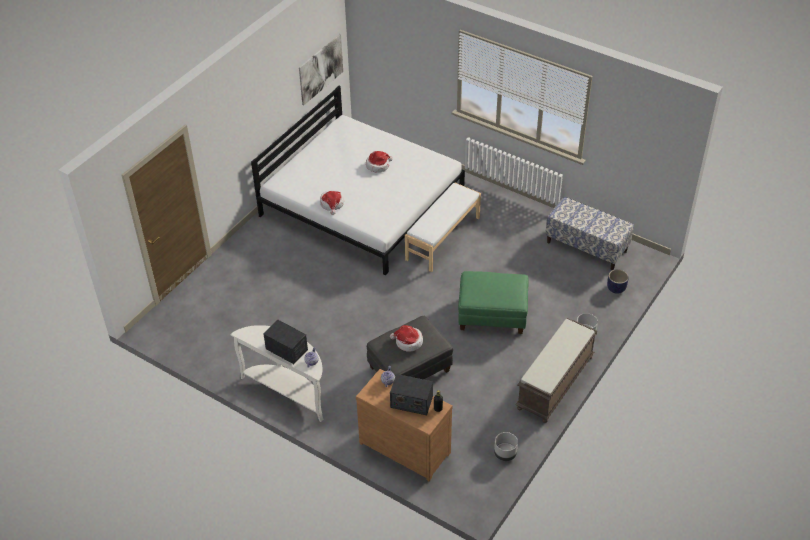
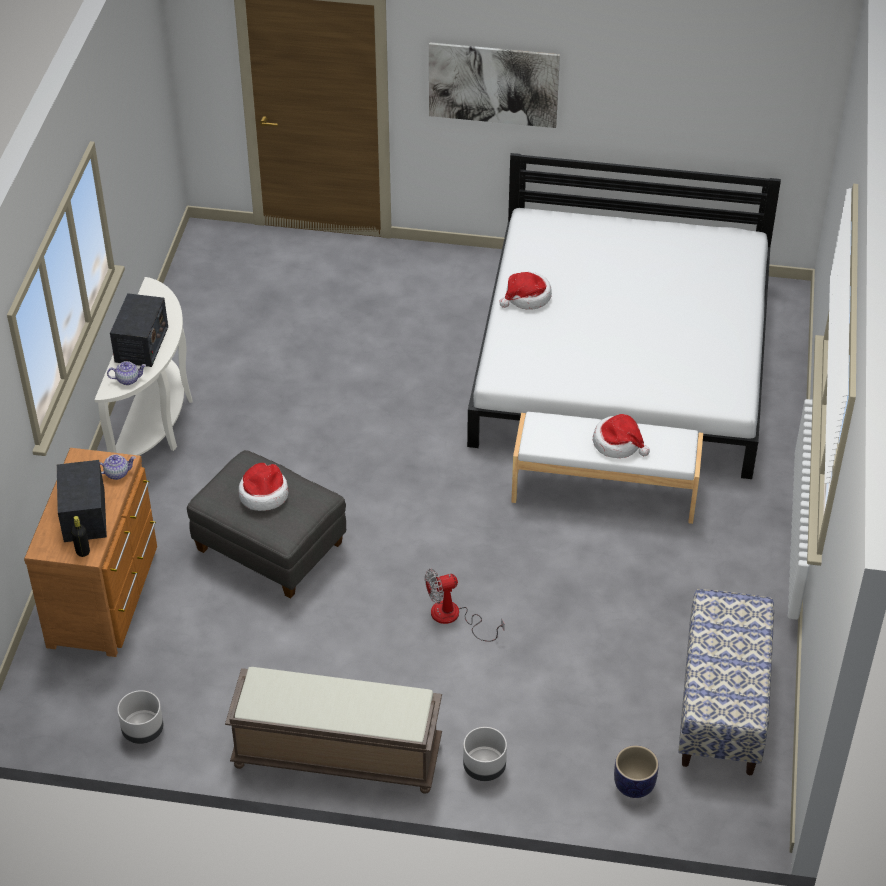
camera: 65 degrees right, 0 degrees up
(321, 69) = (747, 121): picture -> picture (493, 84)
(378, 165) = (662, 318): hat -> hat (618, 443)
(492, 315) = (454, 617): green ottoman -> fan

